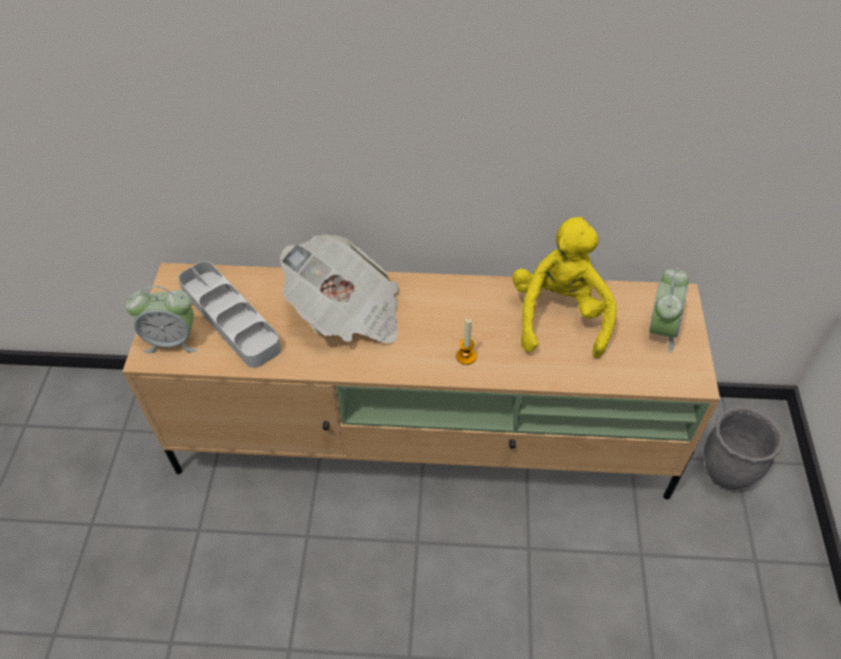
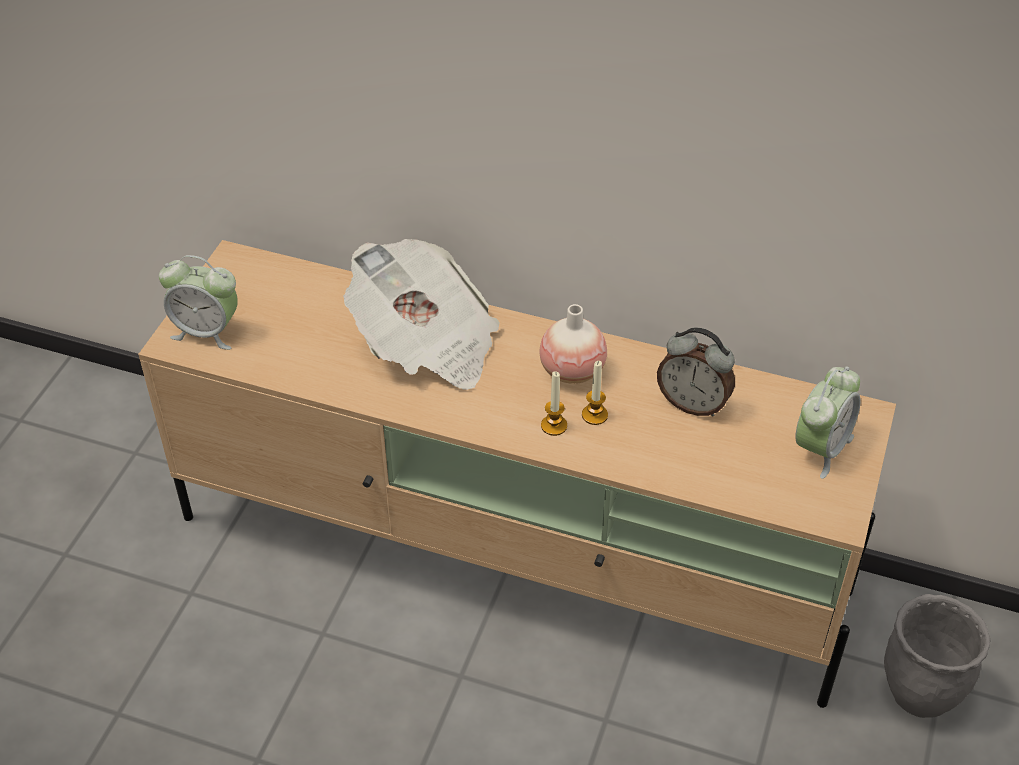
camera: 15 degrees right, 5 degrees down
(230, 318) = (282, 320): grey tray -> none
(463, 310) = (572, 371): none -> vase
(492, 341) = (594, 415): none -> candle
(559, 315) = (693, 403): yellow plush toy -> alarm clock

